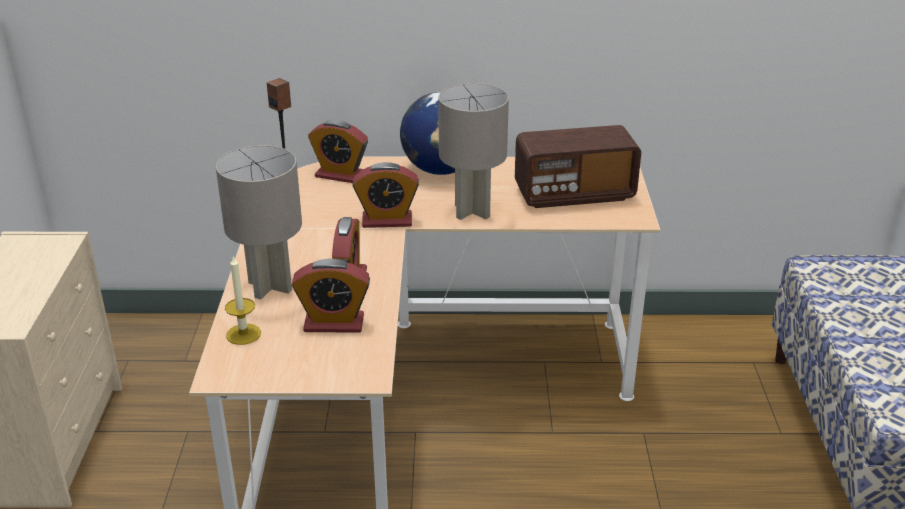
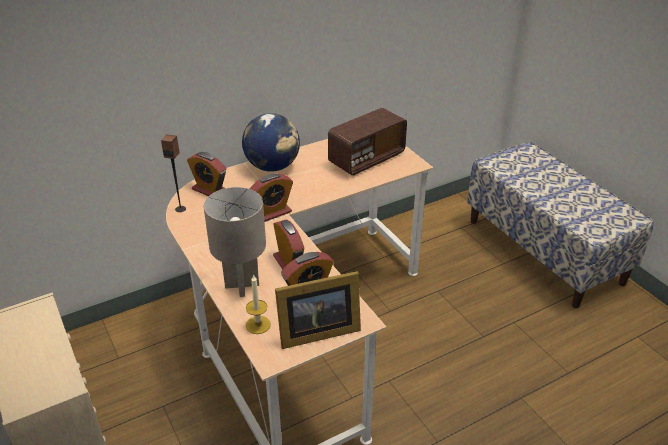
camera: 30 degrees left, 5 degrees up
(299, 366) = (315, 332): none -> picture frame
(340, 175) = (210, 190): alarm clock -> alarm clock turned 45 degrees clockwise
(473, 211) = (319, 189): grey table lamp -> none

